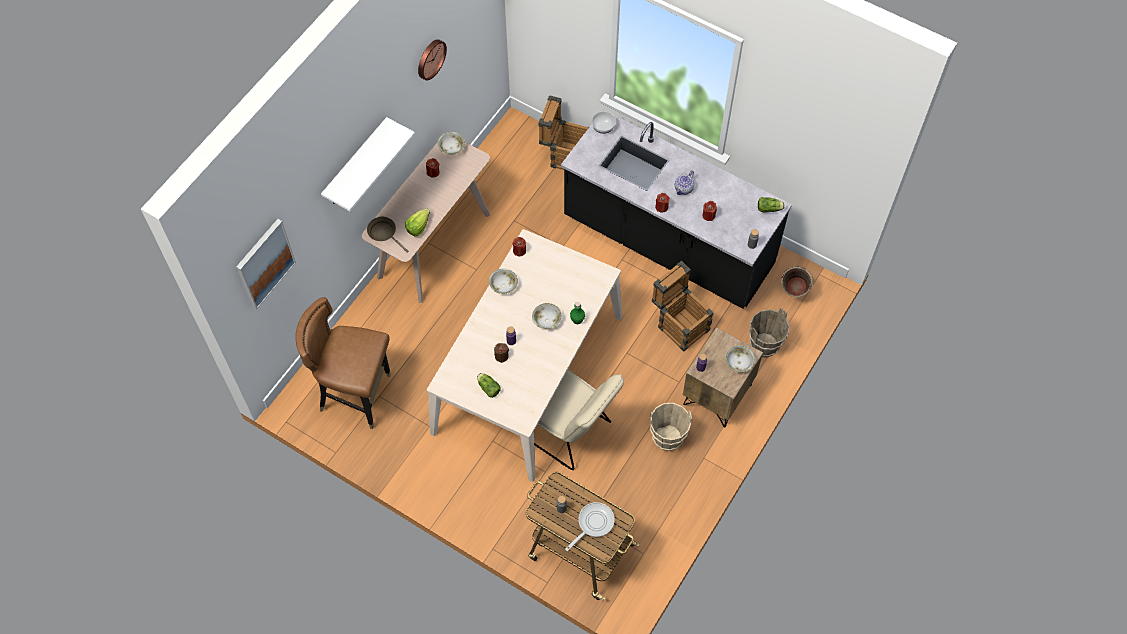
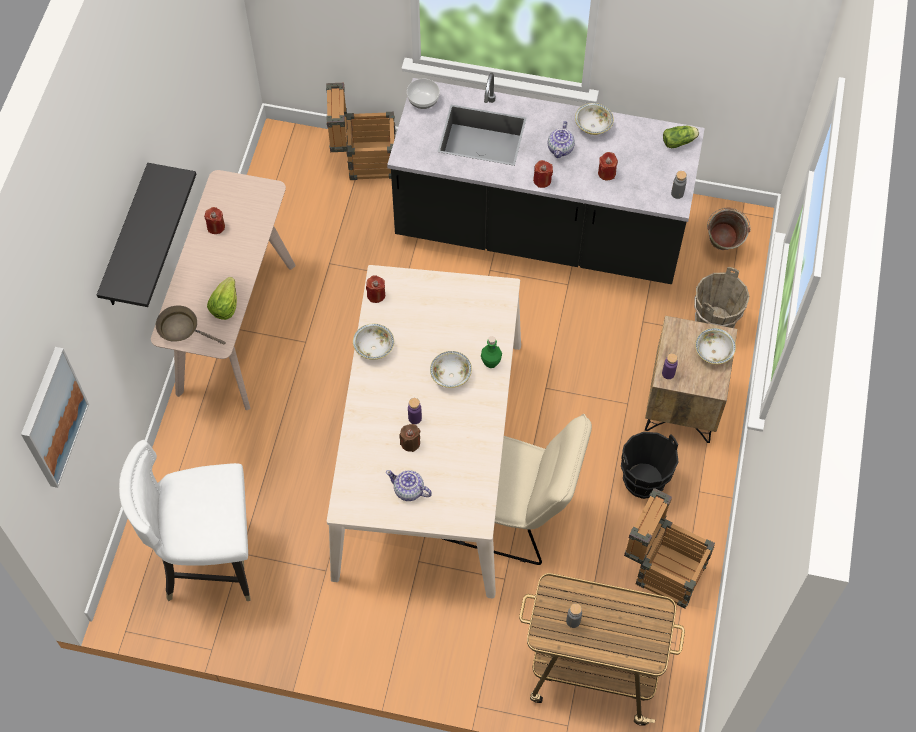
camera: 20 degrees left, 0 degrees up
(356, 164) = (127, 240): white shelf -> black shelf
(357, 395) = (210, 562): brown chair -> white chair
(430, 58) = (178, 66): wall clock -> none
(452, 148) = (228, 188): bowl -> bowl (593, 126)
(488, 387) = (409, 490): lettuce -> teapot
(593, 523) = (623, 627): frying pan -> none
(667, 438) = (644, 482): beige bucket -> black bucket
(679, 324) = (597, 329): crate -> crate (662, 569)

